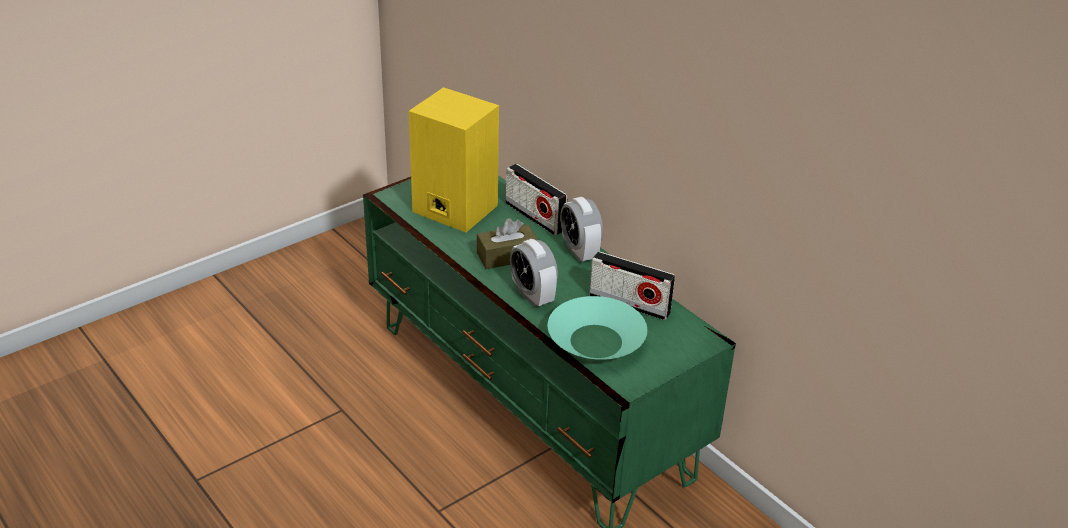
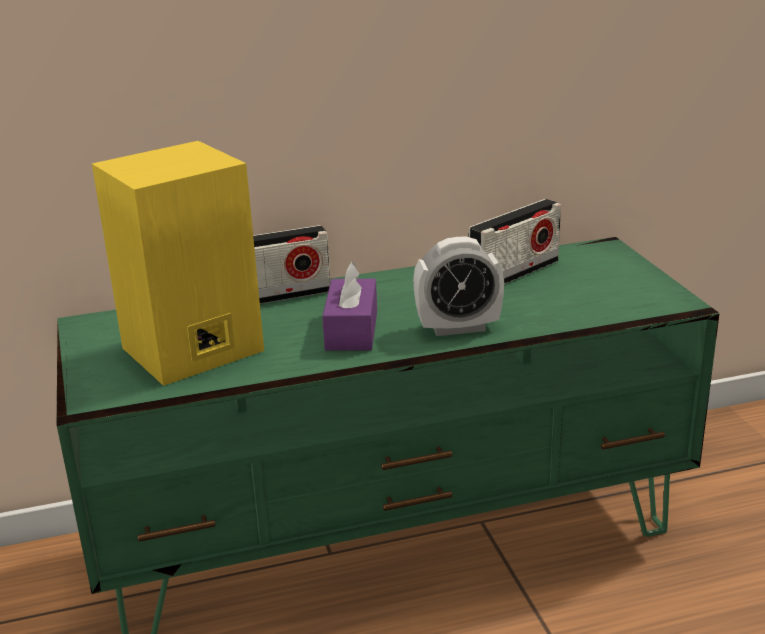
camera: 65 degrees left, 10 degrees down
(507, 256) = (351, 330): brown tissue box -> purple tissue box
(579, 251) = (380, 283): alarm clock -> none
(596, 341) = (581, 304): turquoise bowl -> none

